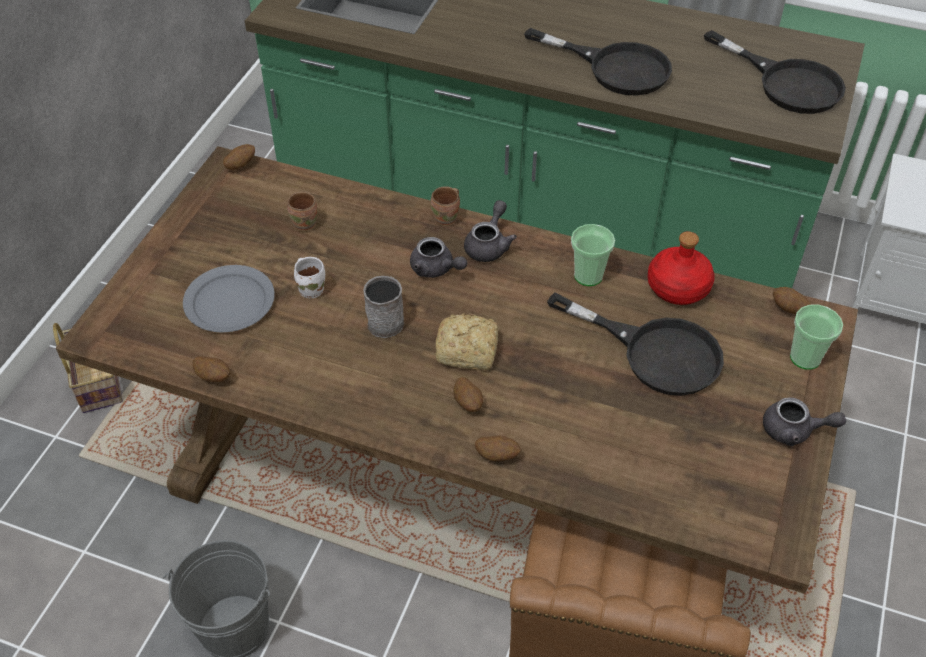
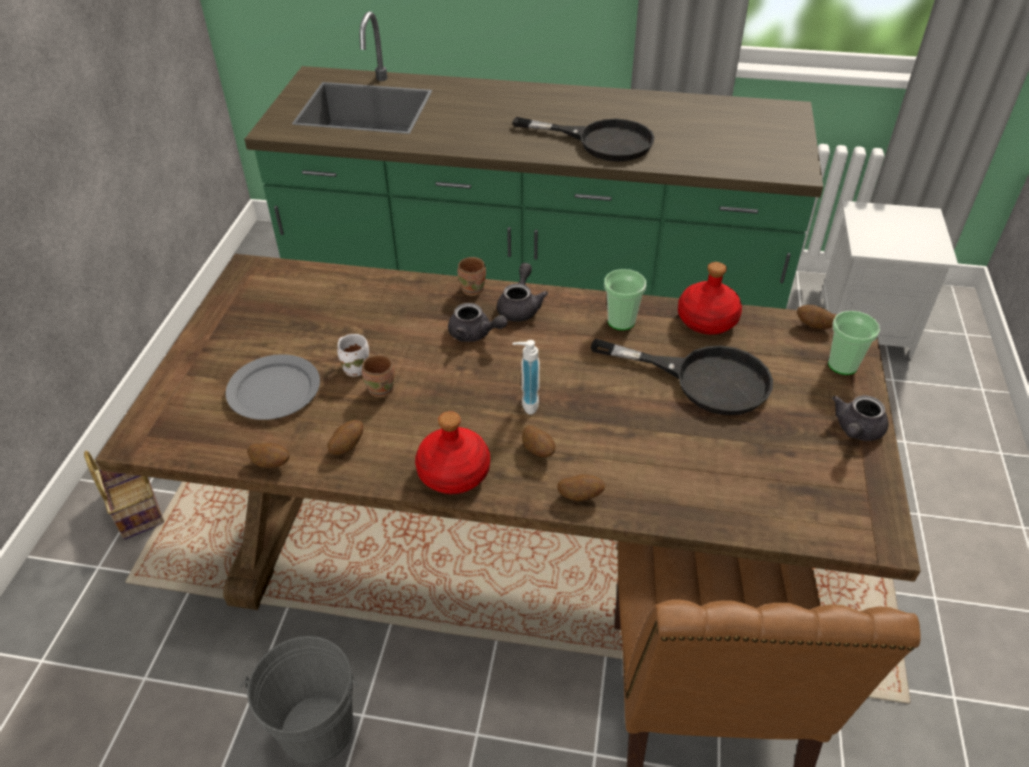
camera: 10 degrees left, 5 degrees down
(240, 165) = (261, 267): potato -> potato (347, 446)
(306, 223) = (337, 310): brown mug -> brown mug (382, 388)
(381, 412) = (453, 472): none -> red bottle
(387, 319) = (437, 385): grey mug -> none
(469, 351) = (526, 403): bread -> soap dispenser
(787, 82) = (756, 137): black frying pan -> none
(794, 431) = (856, 430): grey teapot -> grey teapot turned 120 degrees clockwise

